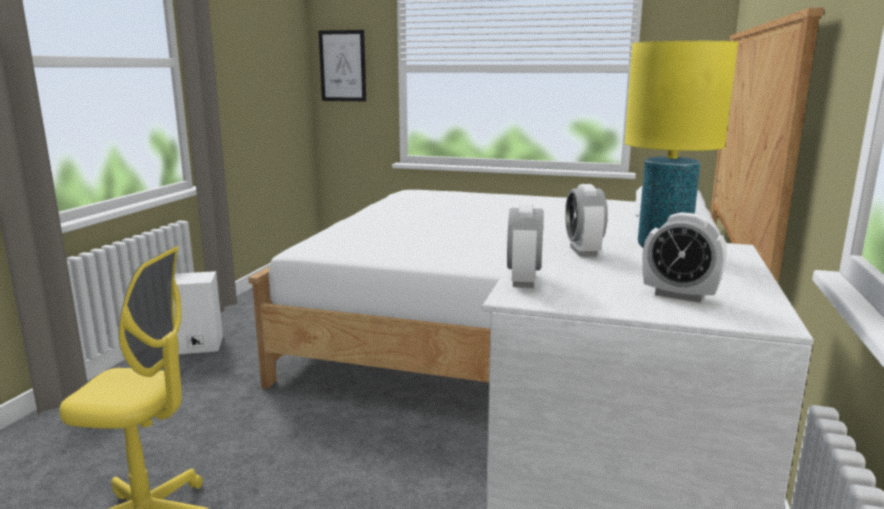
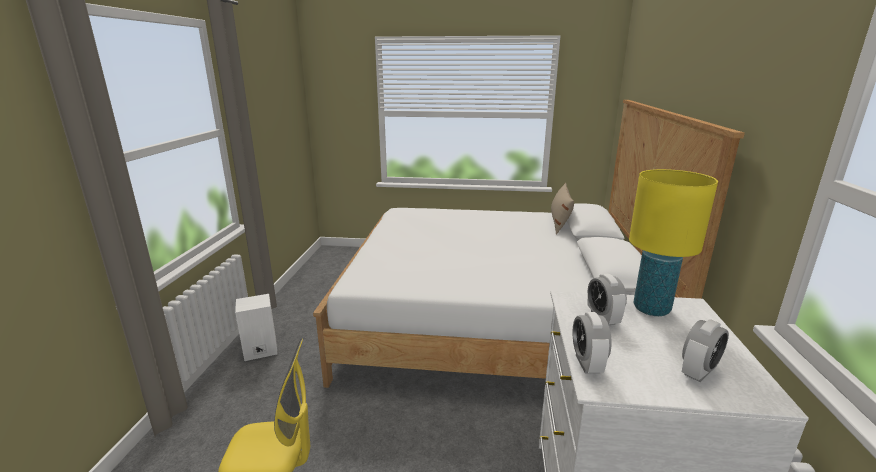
camera: 10 degrees left, 5 degrees up
(342, 66) = (334, 111): picture -> none
(629, 208) = (559, 222): none -> beige pillow
(679, 295) = (698, 372): alarm clock -> alarm clock turned 60 degrees counterclockwise

